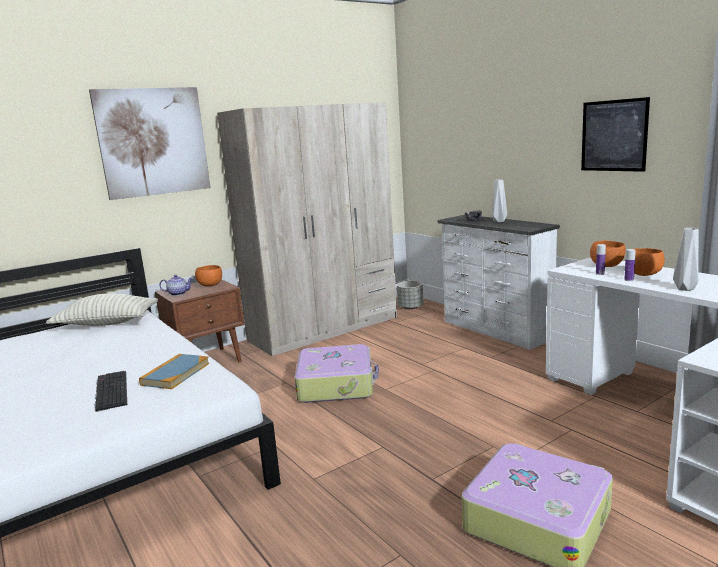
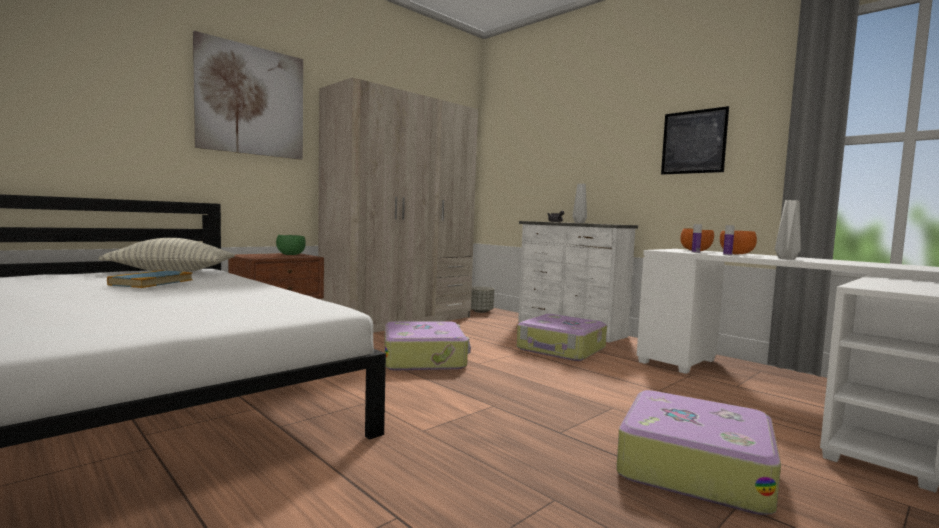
camera: 10 degrees left, 10 degrees down
(110, 390) = (184, 305): keyboard -> none
(175, 374) = (266, 299): book -> book (151, 282)
(178, 293) = (256, 256): teapot -> none
(210, 285) = (290, 255): orange bowl -> green bowl
(475, 363) = (561, 349): none -> suitcase

